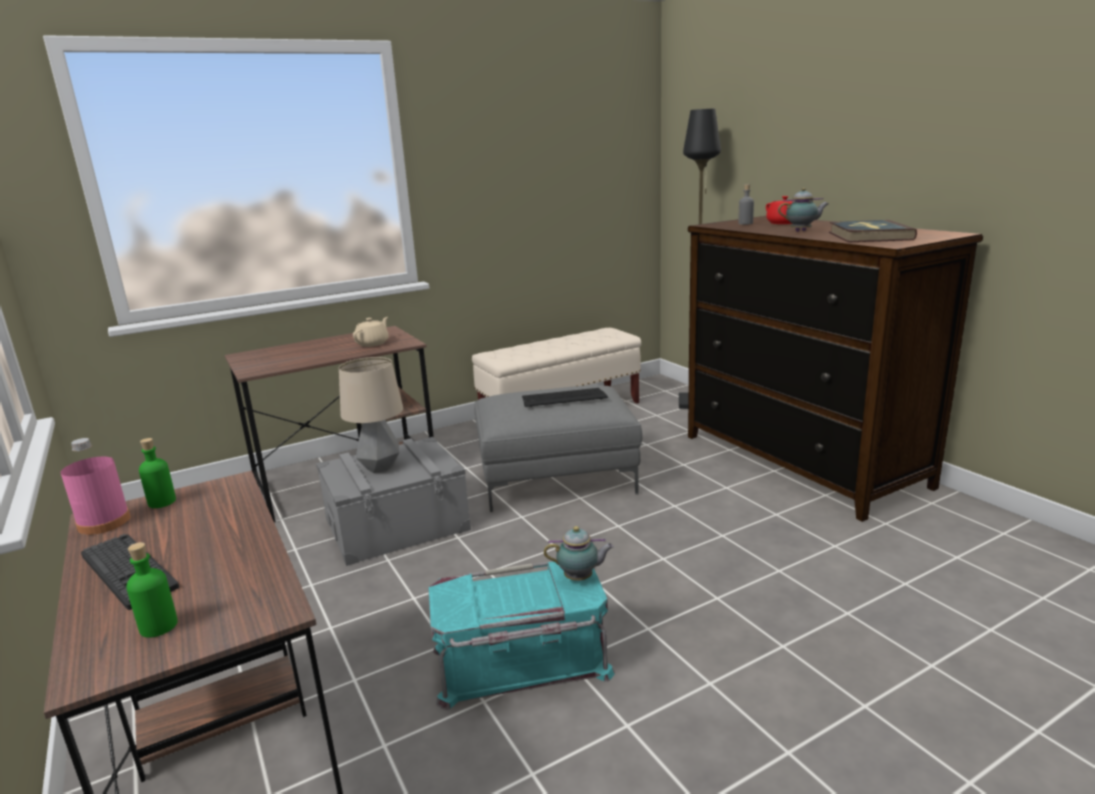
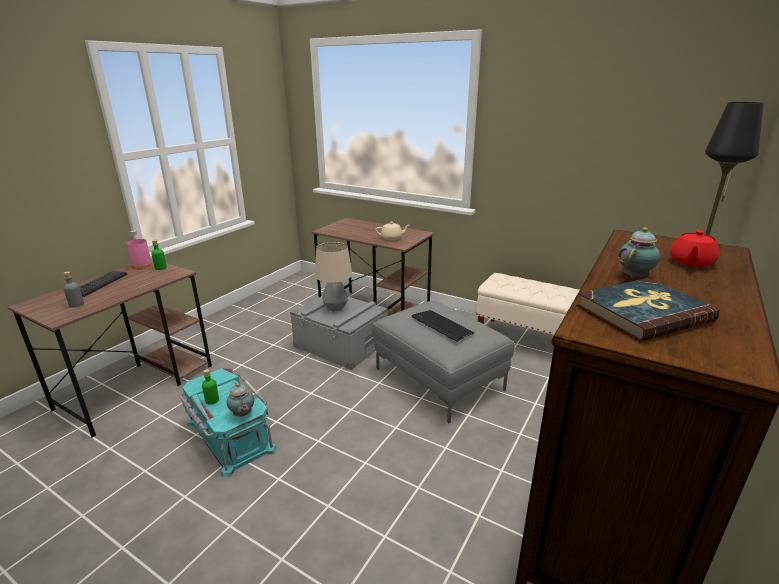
camera: 60 degrees right, 5 degrees up
(159, 626) = (55, 303): green bottle -> green bottle (212, 400)
(745, 223) = (659, 247): grey bottle -> grey bottle (76, 304)
(802, 231) = (635, 276): teapot -> teapot turned 105 degrees counterclockwise

